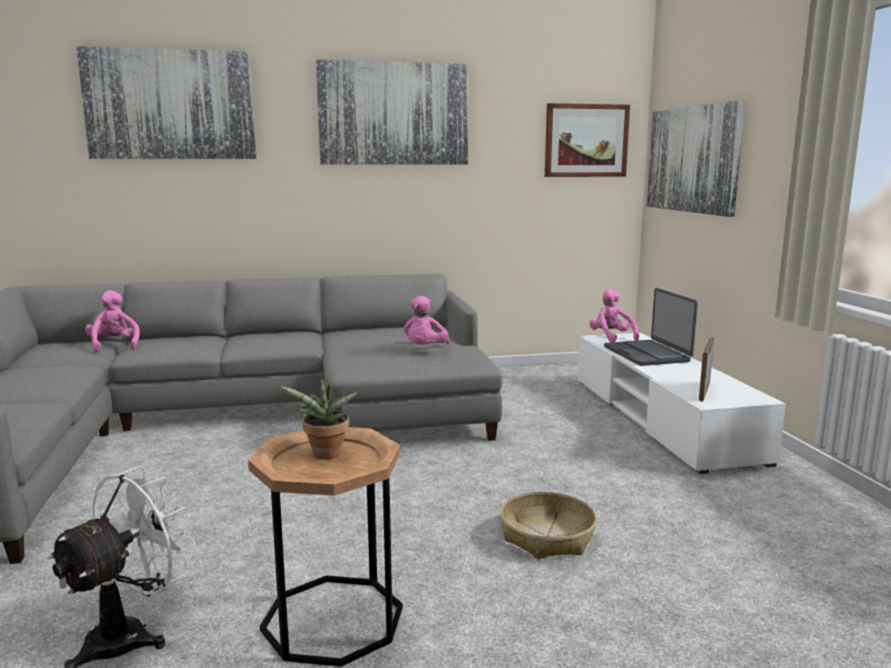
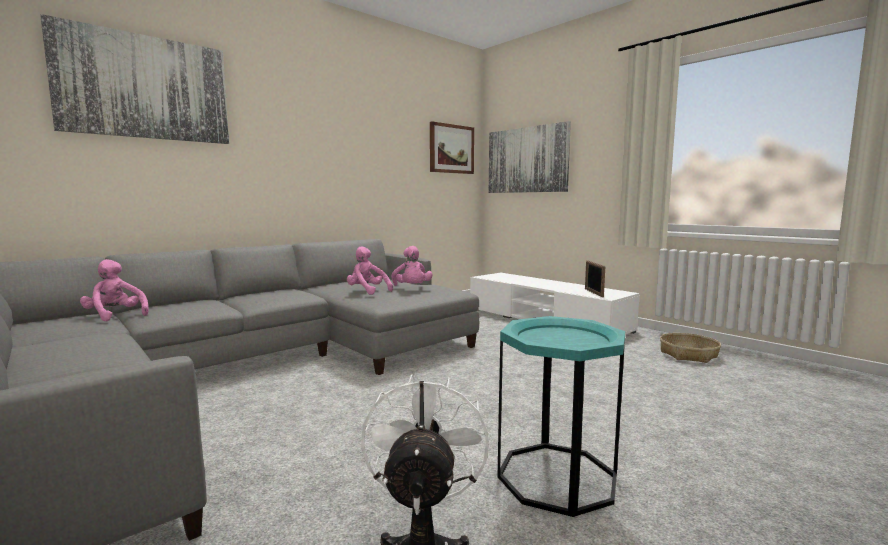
camera: 30 degrees left, 5 degrees down
(325, 455) = (553, 336): potted plant -> none
(333, 619) = (557, 477): brown side table -> turquoise side table
(394, 114) = (335, 118): picture -> none
(547, 536) = (593, 390): basket -> basket (688, 354)
(611, 338) = (491, 276): pink plush toy -> pink plush toy (367, 291)
(647, 354) = (528, 281): laptop -> none

